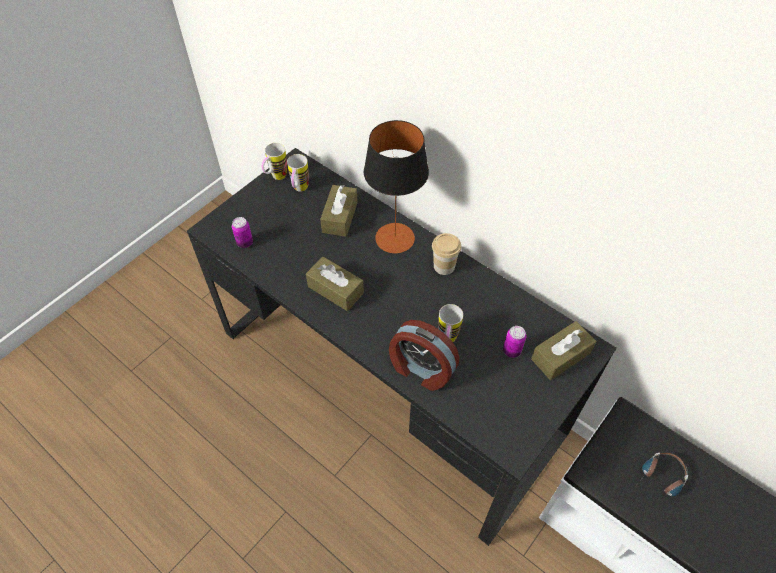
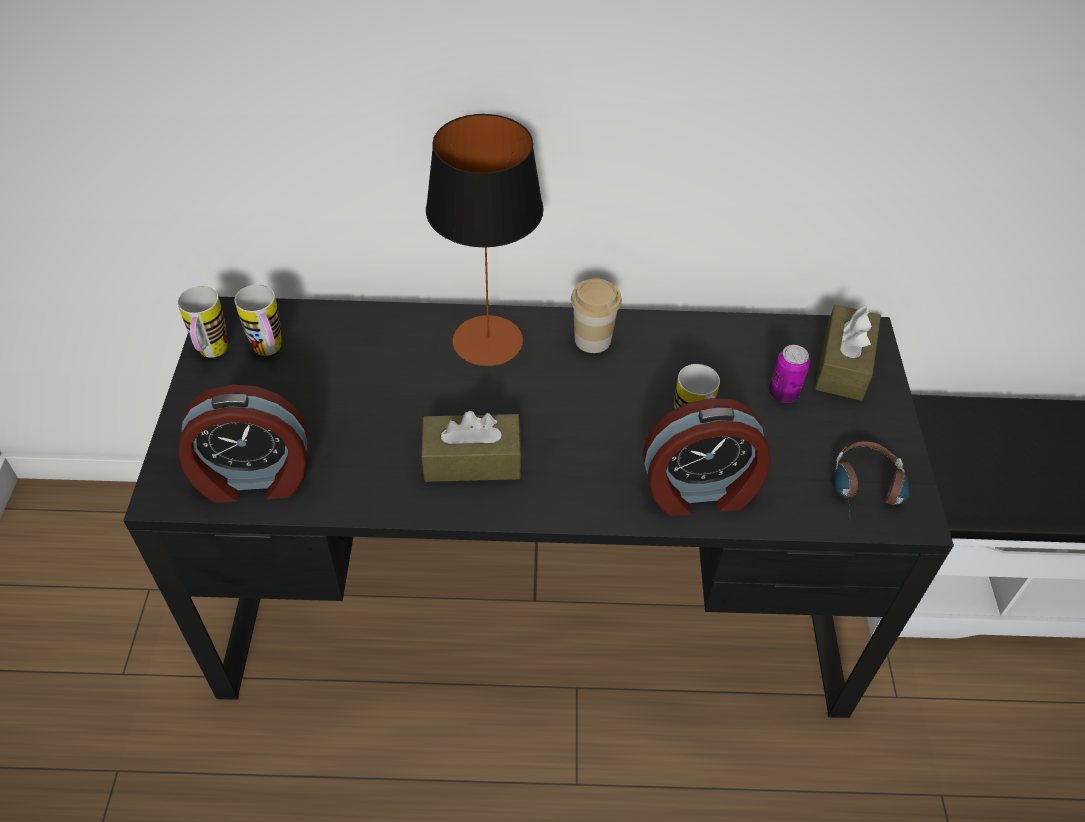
camera: 40 degrees left, 5 degrees down
(245, 243) = (253, 479): can -> alarm clock
(340, 217) = (376, 356): brown tissue box -> none
(659, 479) = (1025, 460): headphones -> headphones (867, 492)

